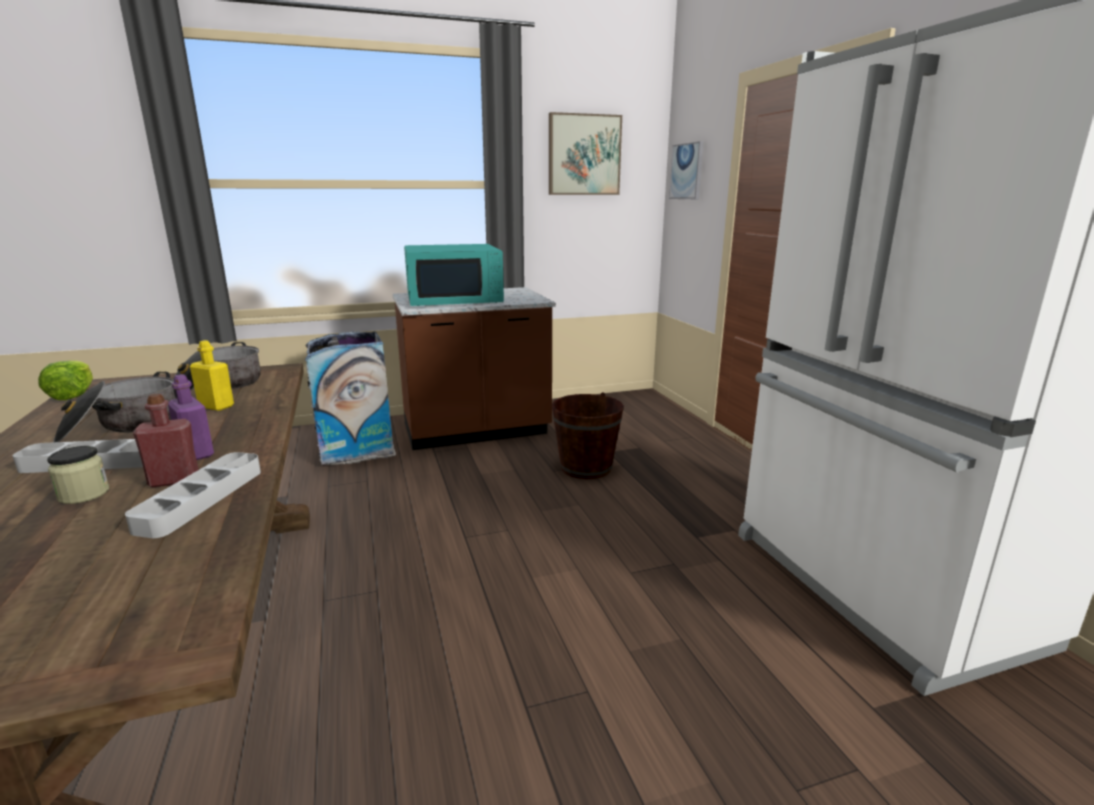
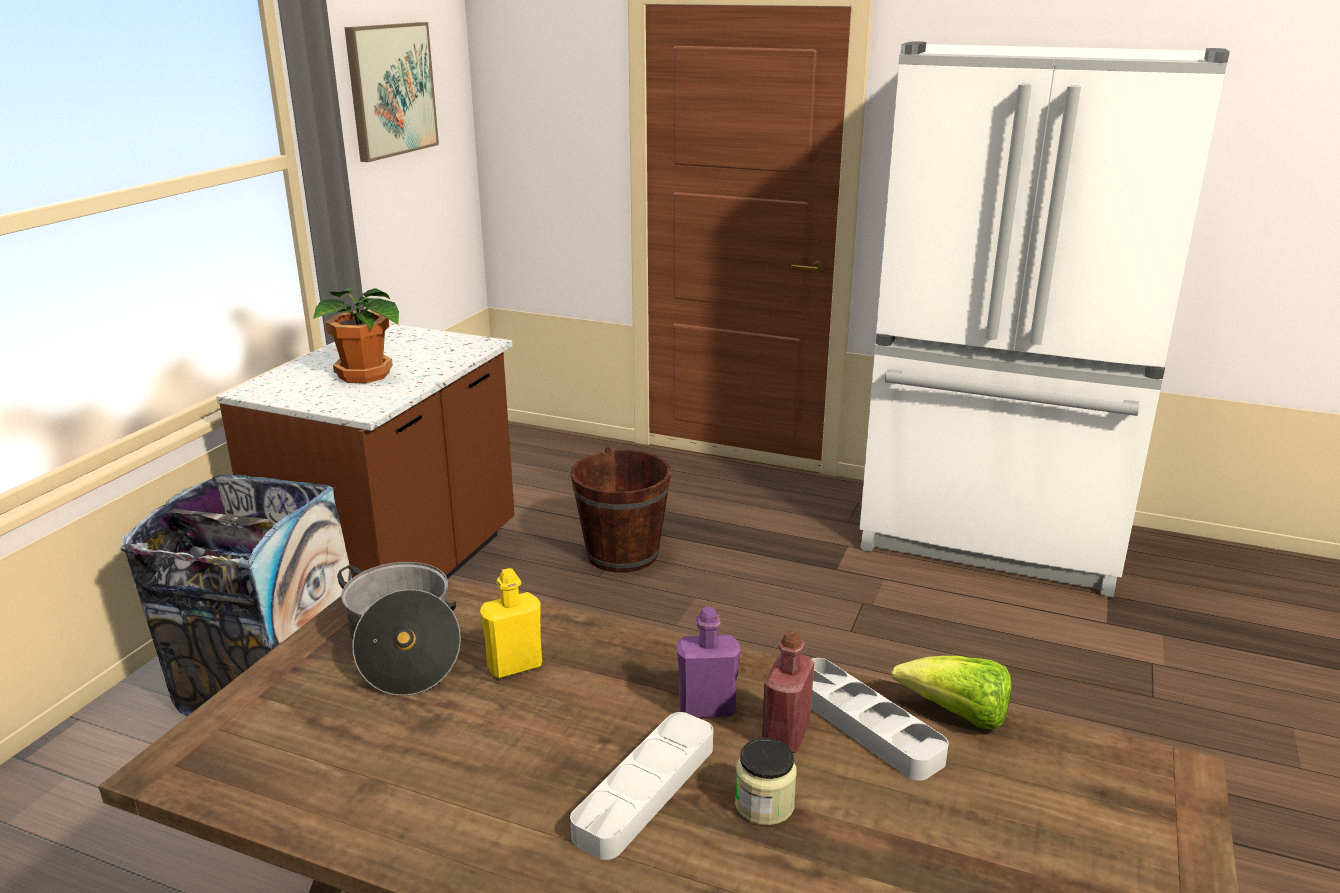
camera: 50 degrees left, 5 degrees up
(74, 395) = (221, 790): lettuce -> lettuce (957, 716)
(122, 427) = (504, 754): cooking pot -> none
(455, 299) = (364, 375): turquoise microwave -> potted plant
(687, 171) = (529, 104): picture -> none

